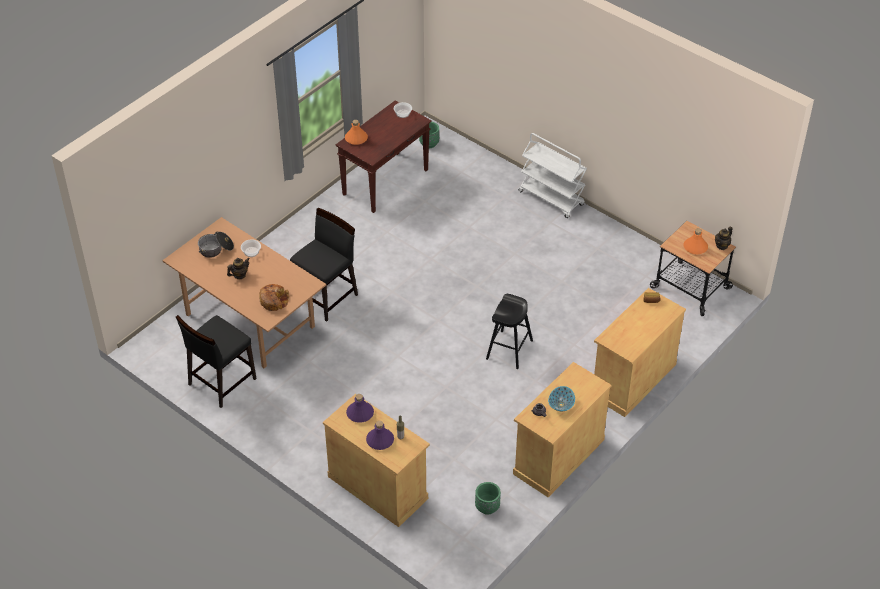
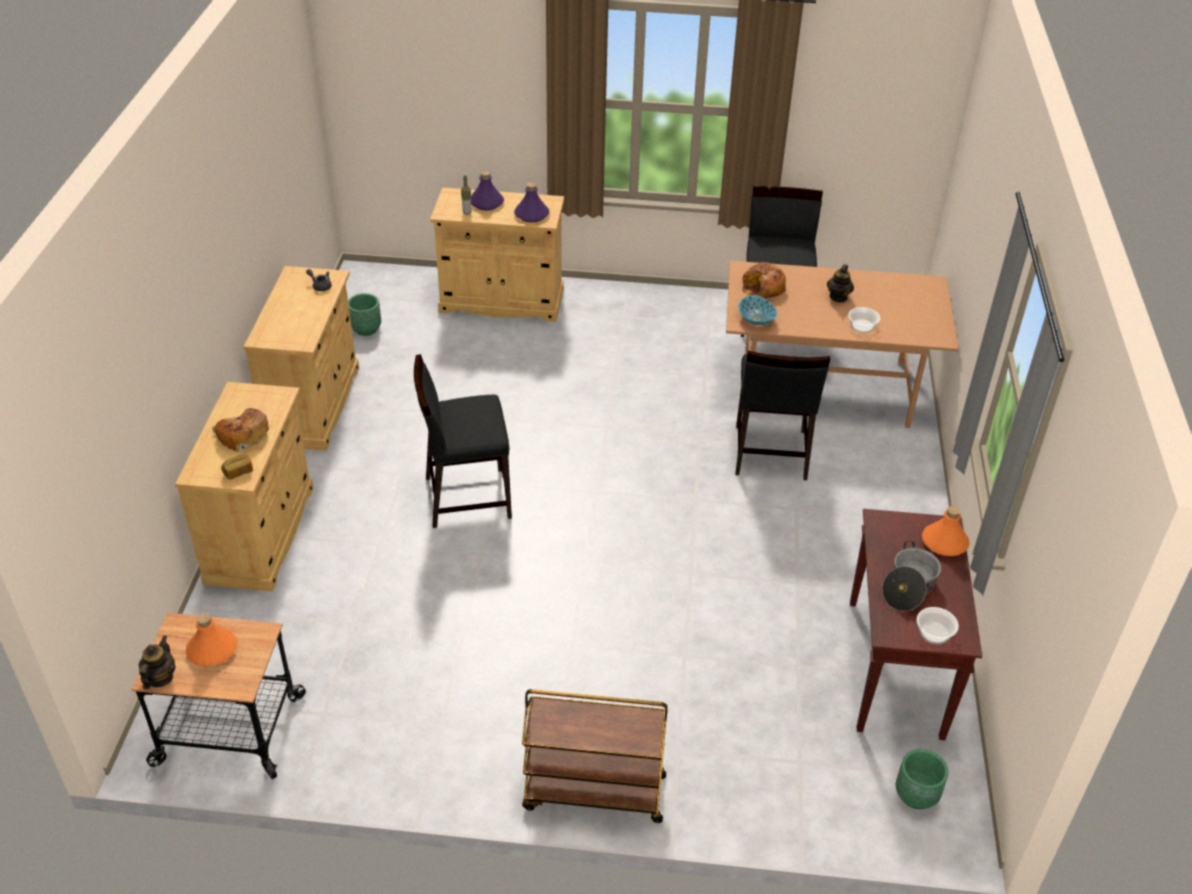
camera: 145 degrees right, 5 degrees down
(216, 249) = (906, 311): cooking pot -> cooking pot (908, 587)
(509, 349) = (466, 497): black stool -> black chair
(551, 198) = (593, 793): white cart -> brown cart
(560, 405) = (299, 302): bowl -> bowl (756, 319)
(639, 322) = (242, 435): none -> bread

